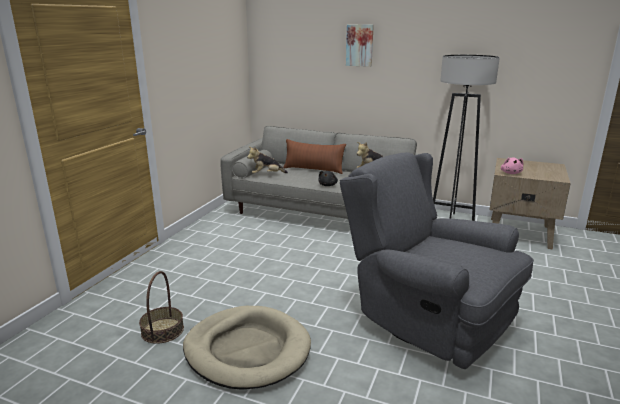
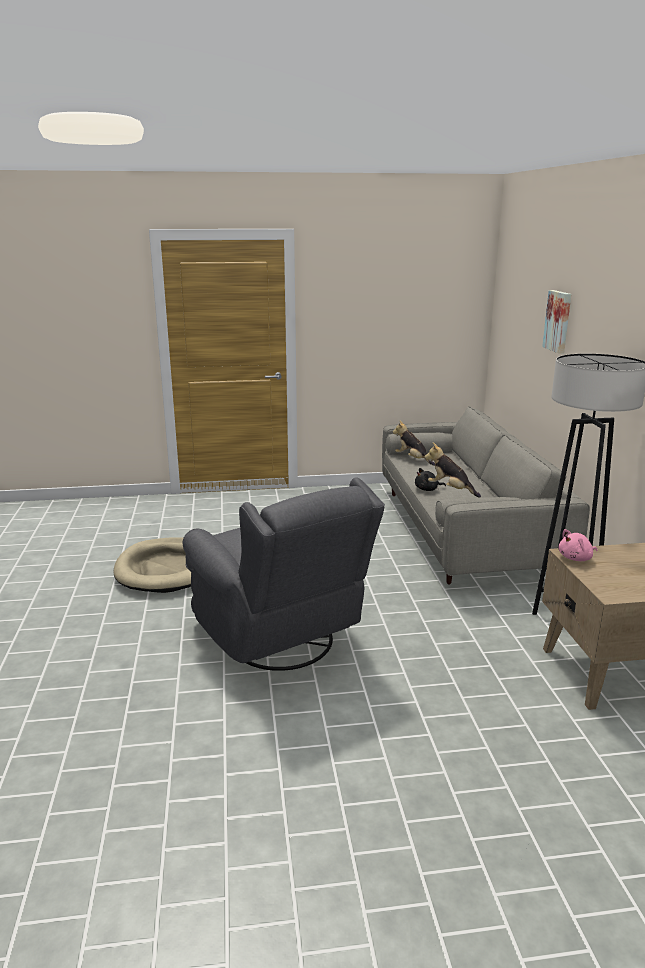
camera: 60 degrees right, 0 degrees up
(162, 330) = (168, 533): basket -> none
(313, 169) = (466, 473): brown pillow -> none
(427, 321) = (280, 638): grey armchair -> grey armchair turned 135 degrees clockwise

